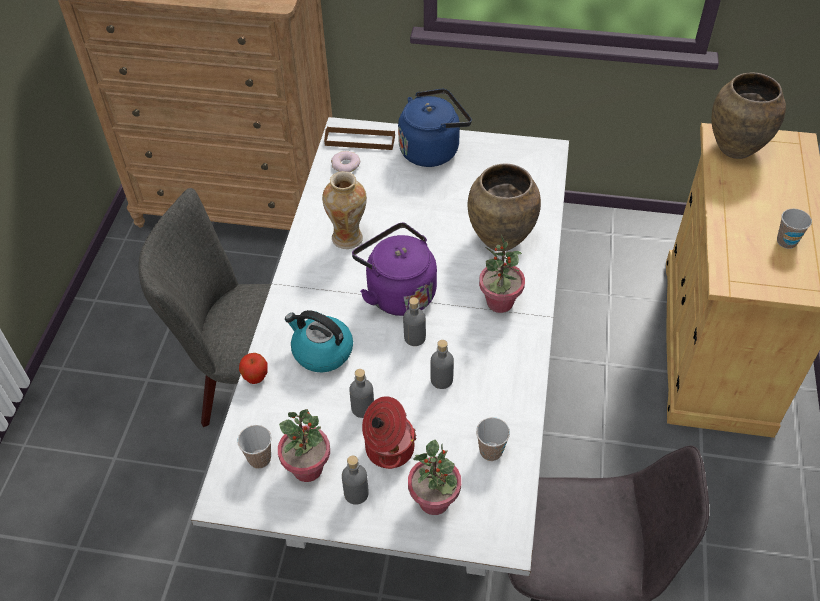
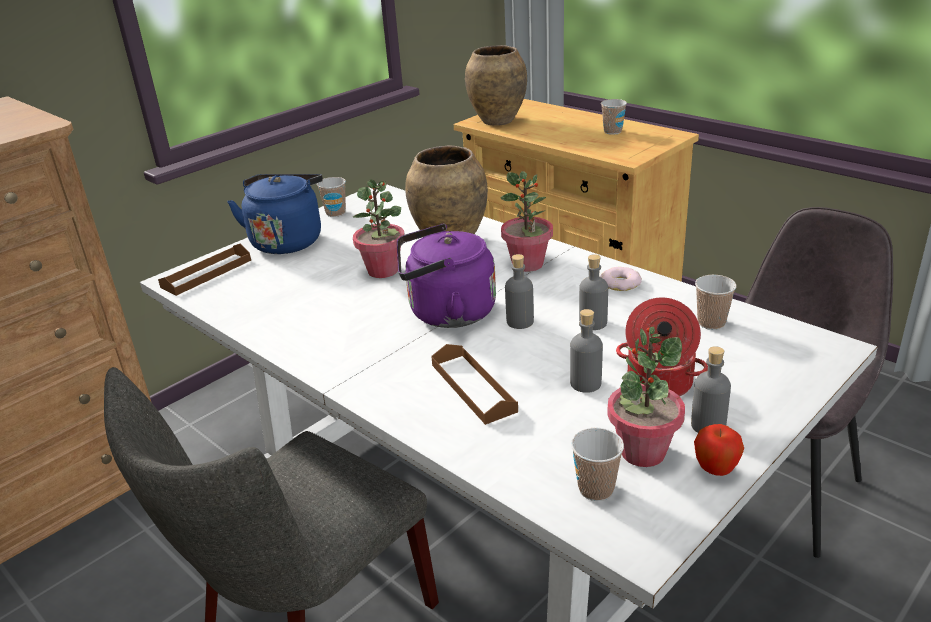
camera: 55 degrees left, 20 degrees down
(256, 378) = (460, 452): apple -> apple (715, 470)
(321, 352) = (473, 387): kettle -> brown tray
(346, 164) = (225, 291): donut -> donut (620, 283)
(348, 238) = (330, 320): vase -> none
(434, 501) = (754, 375): potted plant -> potted plant (383, 270)
(494, 148) = (335, 213): none -> cup

